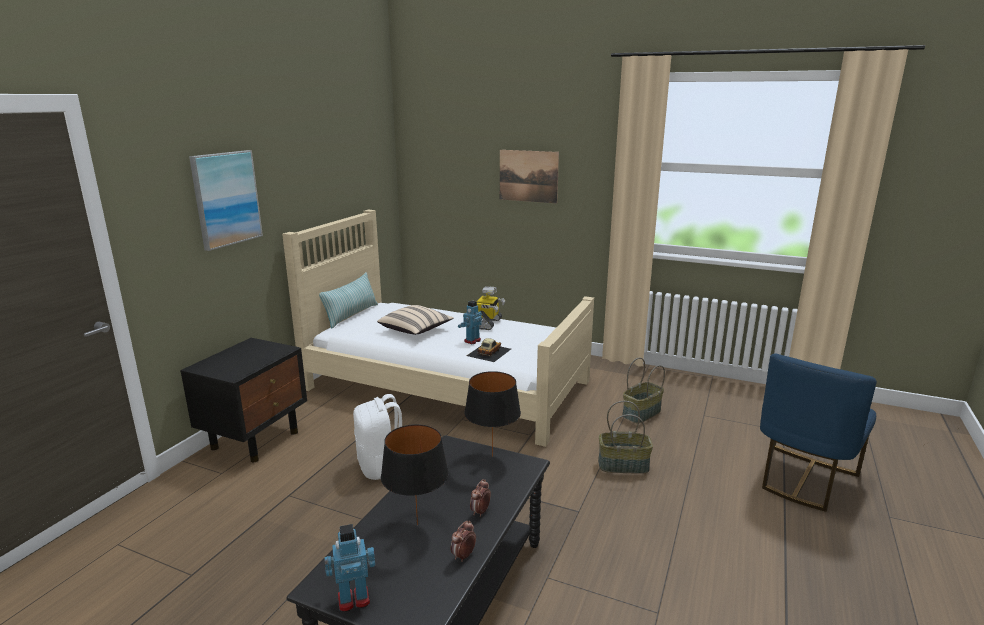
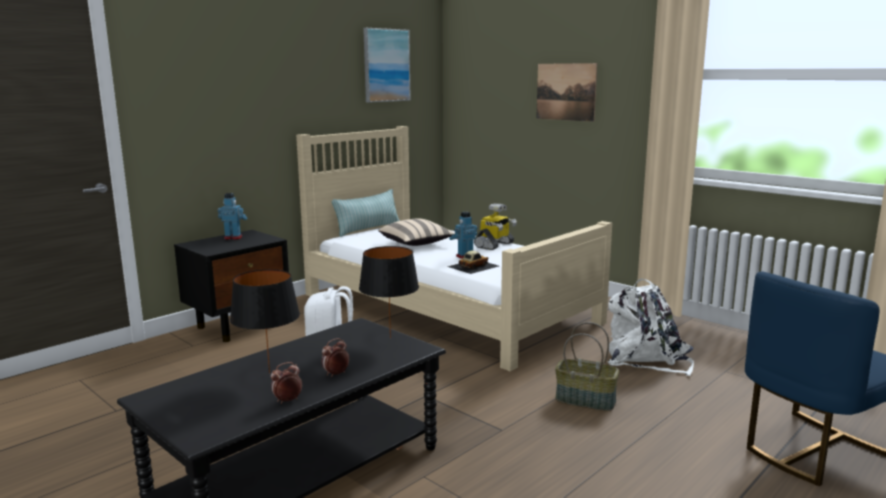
camera: 20 degrees right, 5 degrees down
(226, 198) = (237, 92): picture -> picture (386, 65)
(353, 599) = (165, 410): toy robot -> toy robot (233, 238)
(641, 414) = (646, 359): basket -> white backpack

